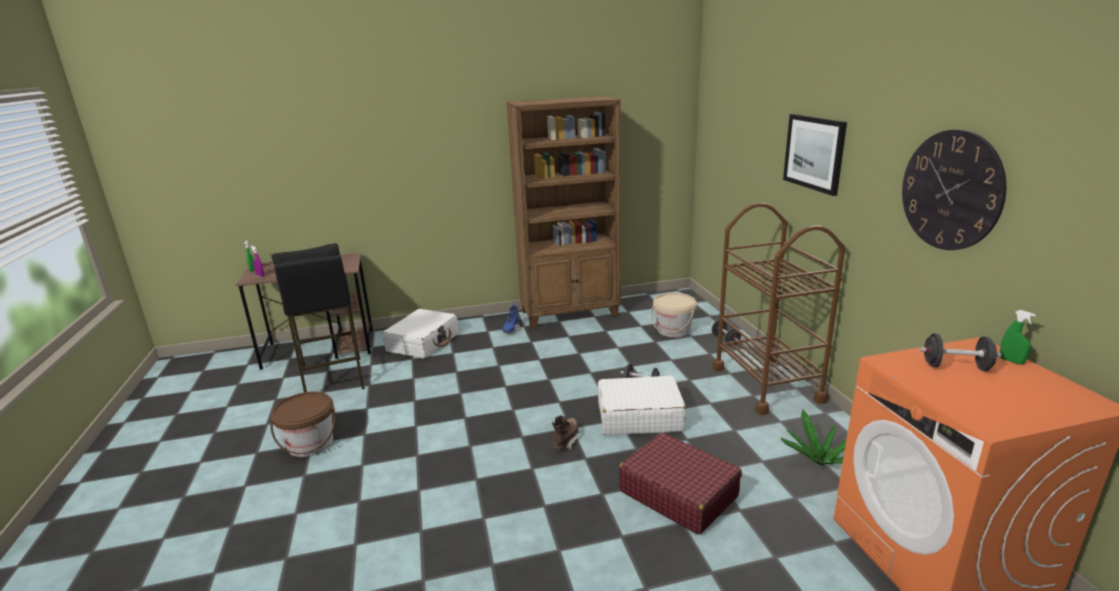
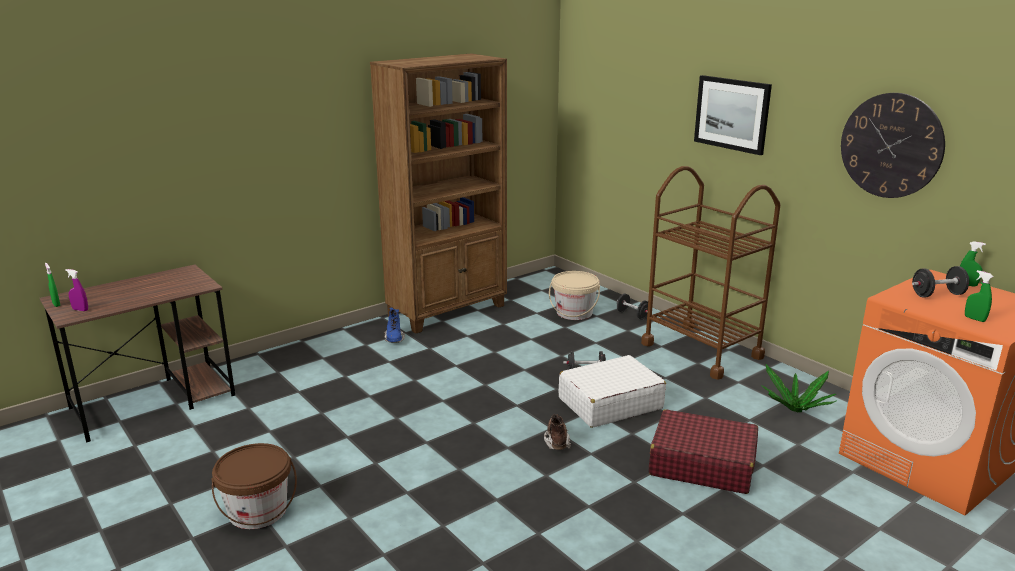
camera: 25 degrees left, 0 degrees up
(333, 379) = (212, 433): black stool -> none
(423, 342) = (295, 370): white suitcase -> none
(975, 403) = (974, 319): none -> green spray bottle

